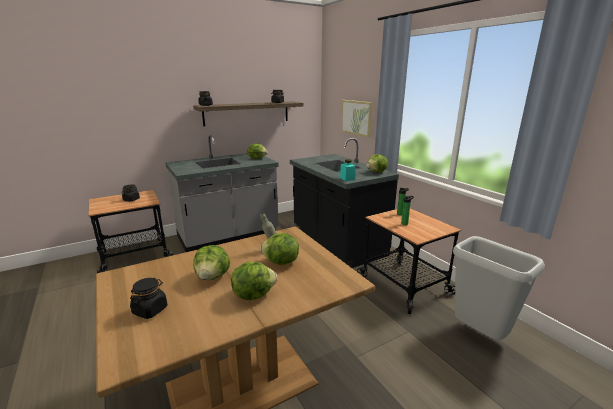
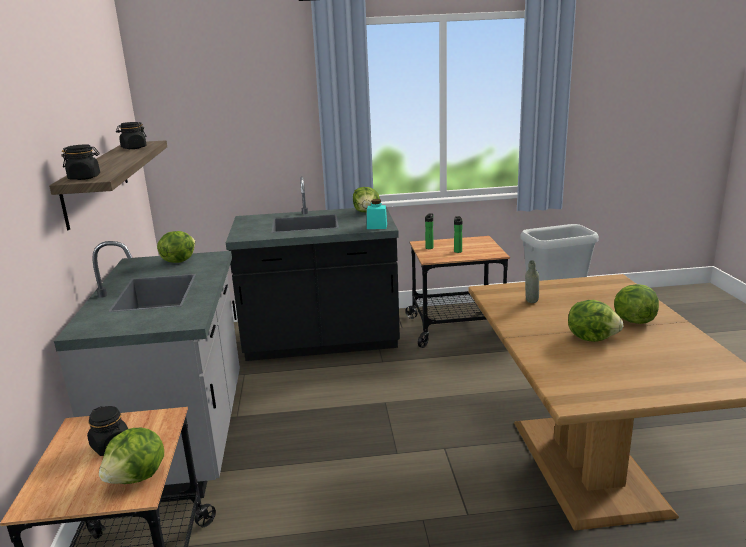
camera: 65 degrees left, 0 degrees up
(150, 310) = (660, 372): black jar -> none
(281, 262) = (567, 302): lettuce -> lettuce (138, 477)
(356, 117) = (256, 148): picture -> none

